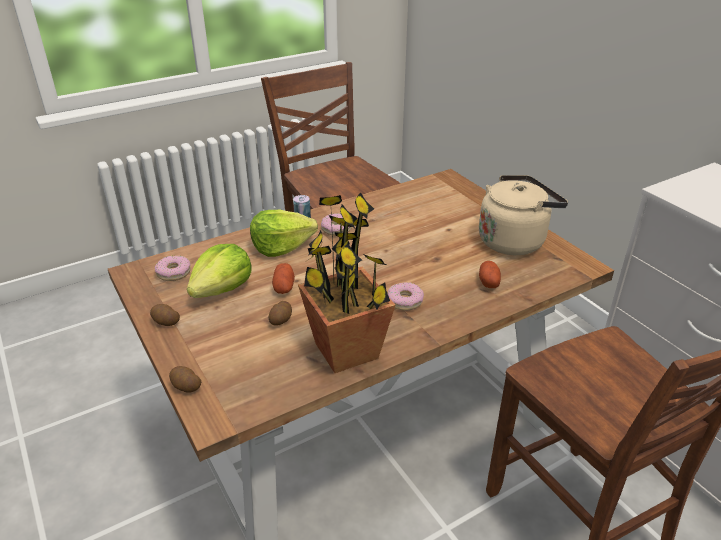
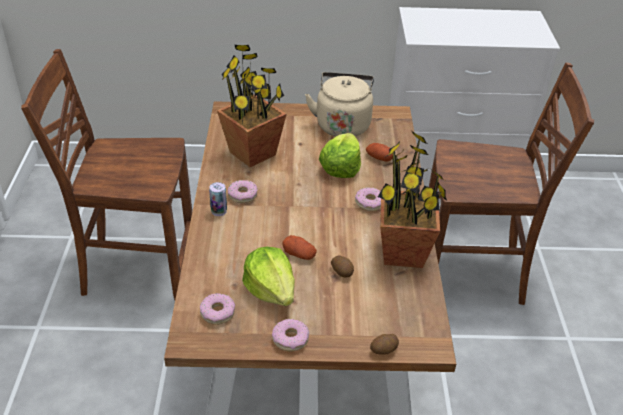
camera: 60 degrees left, 5 degrees up
(165, 322) = (290, 339): potato -> donut
(281, 246) = (239, 234): lettuce -> lettuce (340, 167)
(401, 212) = (253, 153): none -> potted plant

